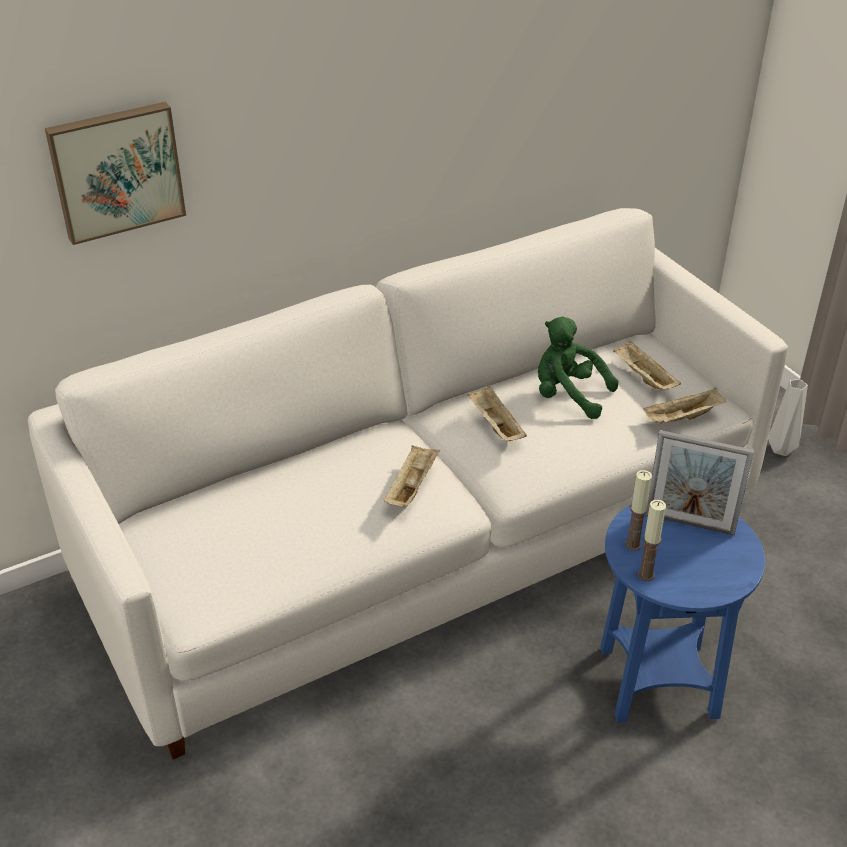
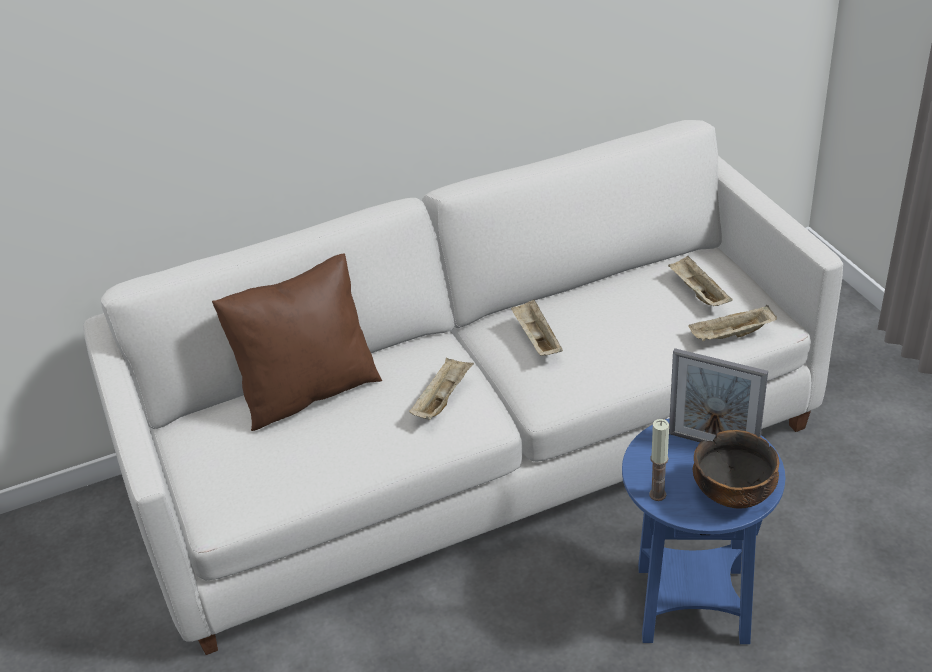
camera: 10 degrees right, 0 degrees up
(116, 170) = (156, 89): picture -> none
(270, 482) = (308, 391): none -> brown pillow
(568, 395) = (616, 310): green plush toy -> none
(633, 544) = (650, 463): candle -> none
(719, 572) = (733, 495): none -> bowl
(781, 449) = (860, 368): grey vase -> none

